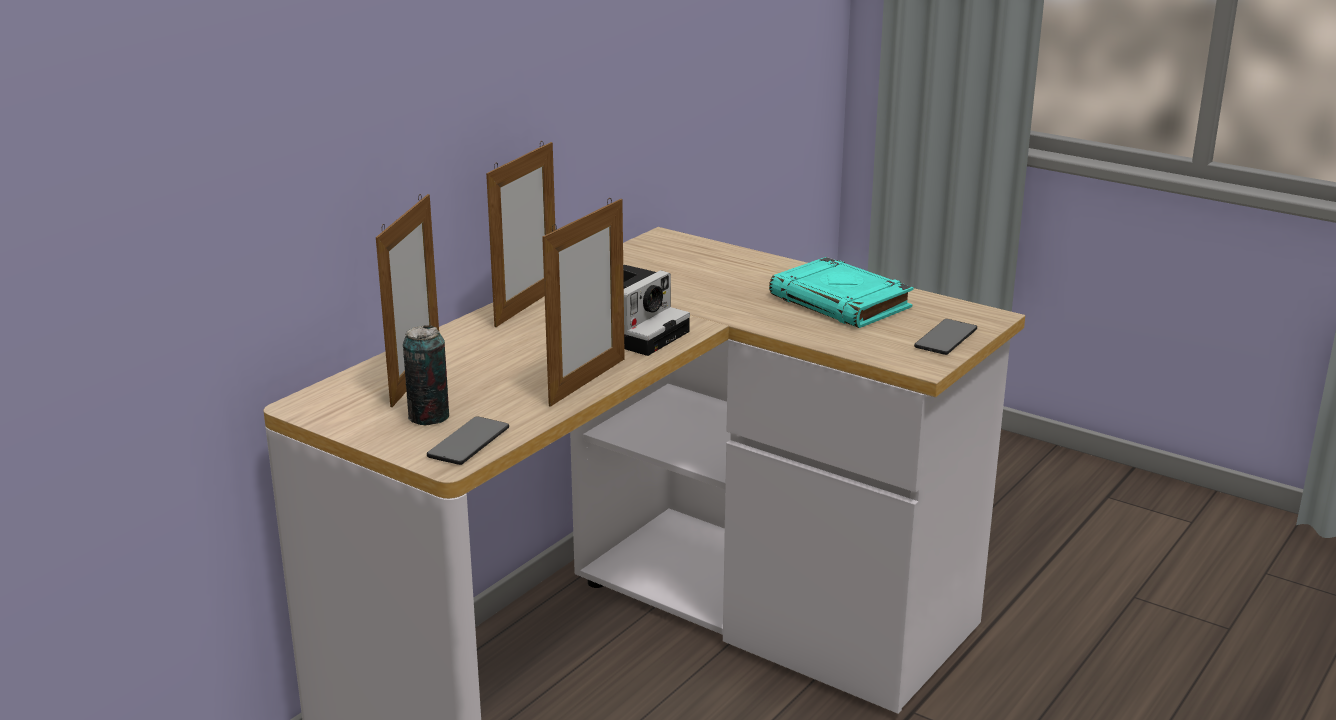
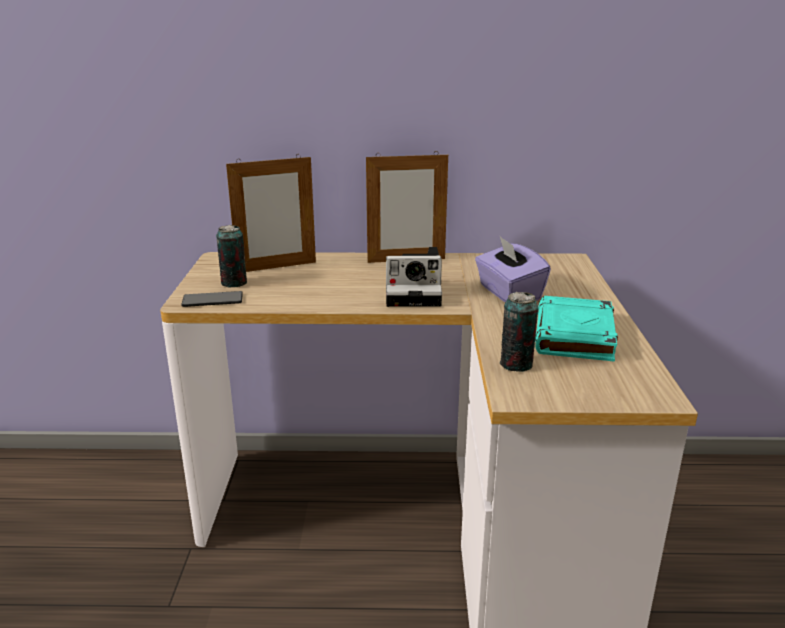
camera: 55 degrees right, 0 degrees up
(587, 381) = (327, 303): picture frame -> none
(705, 293) = (508, 293): none -> purple tissue box
(866, 344) = (516, 364): none -> can
(946, 338) = (580, 391): phone -> none

